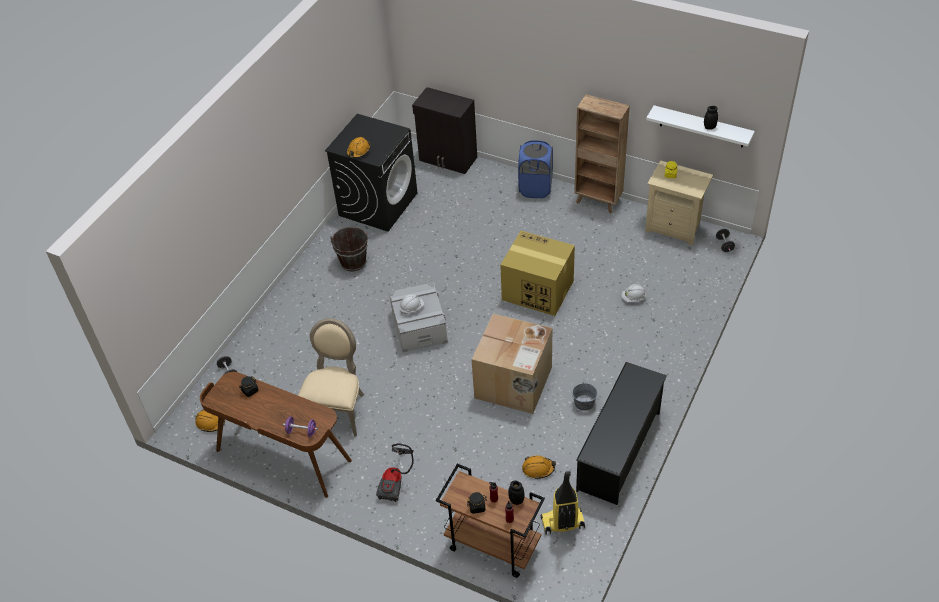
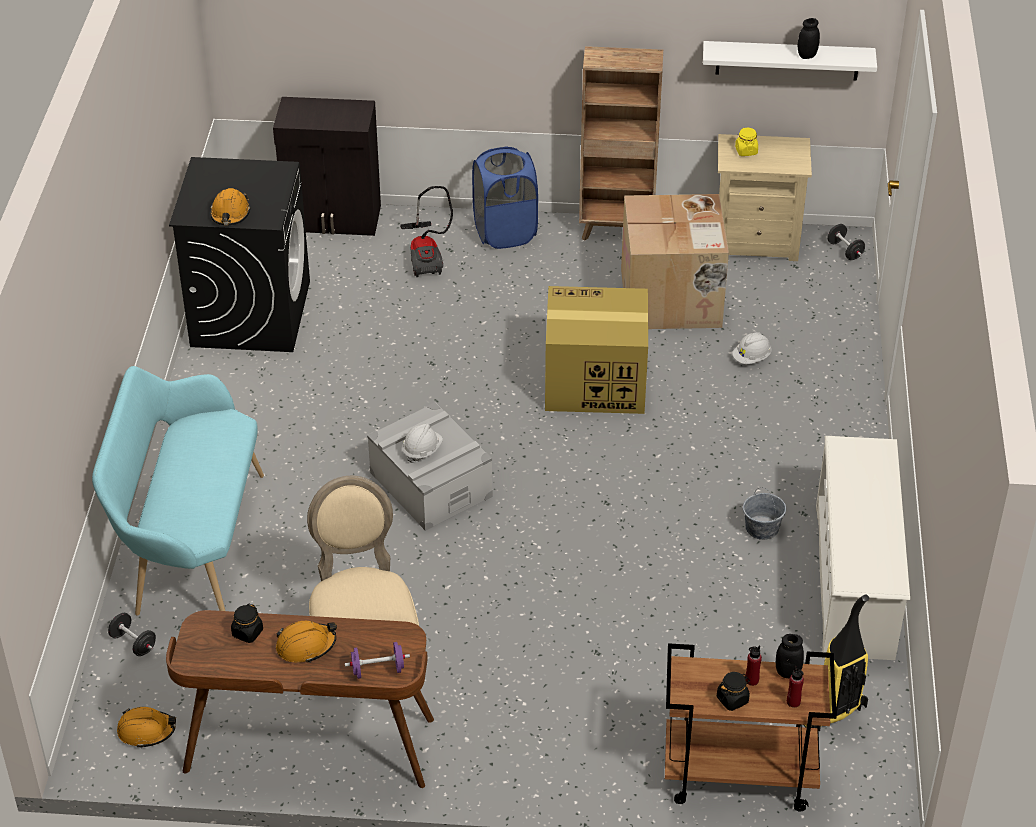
camera: 25 degrees left, 5 degrees down
(283, 327) = (191, 545): none -> turquoise bench
(353, 262) = (259, 414): brown bucket -> none
(396, 480) = (527, 727): vacuum cleaner -> vacuum cleaner (427, 255)
(514, 383) = (636, 529): cardboard box -> cardboard box (672, 299)
(538, 469) = (745, 643): orange hard hat -> orange hard hat (306, 646)
(619, 451) = (854, 582): black shoe rack -> white shoe rack

